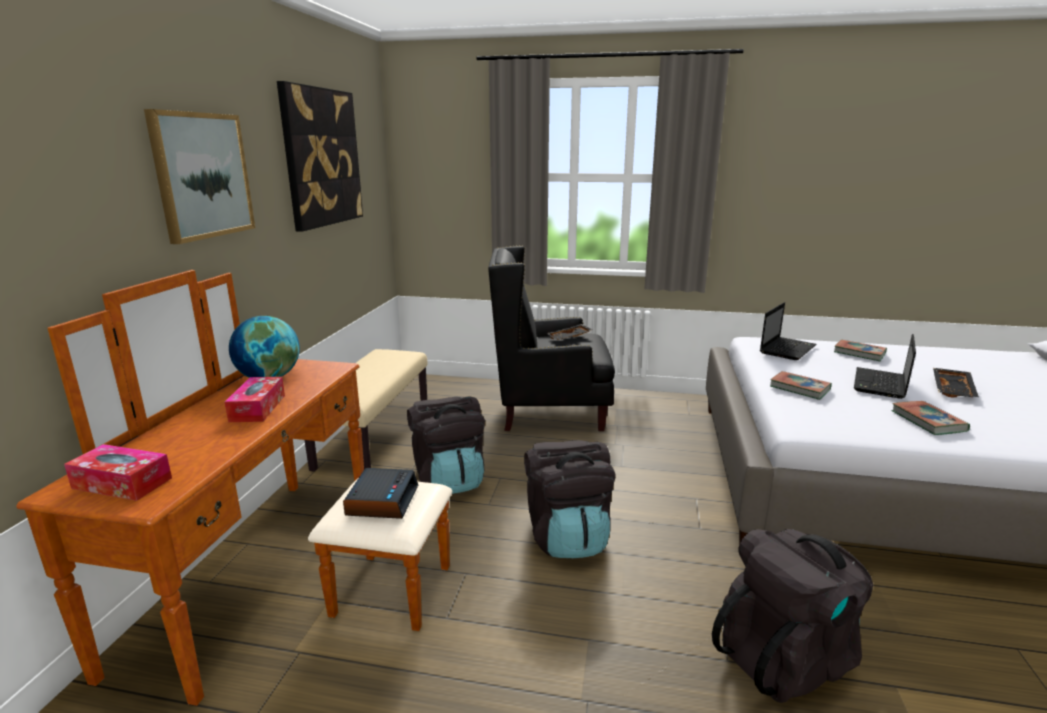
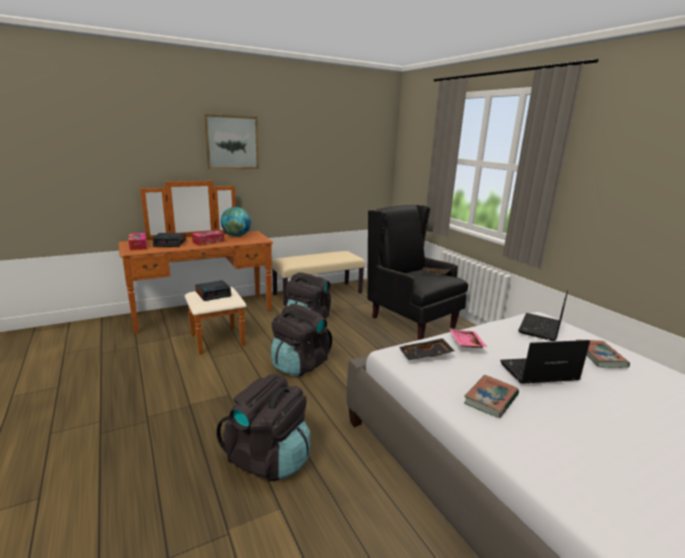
camera: 50 degrees right, 0 degrees up
(186, 444) = (170, 243): none -> alarm clock
(322, 157) = (325, 139): picture -> none
(787, 349) = (540, 328): laptop -> laptop turned 120 degrees clockwise
(799, 388) = (465, 344): book -> pink tray
(954, 390) = (599, 408): black tray -> black tray (426, 356)

